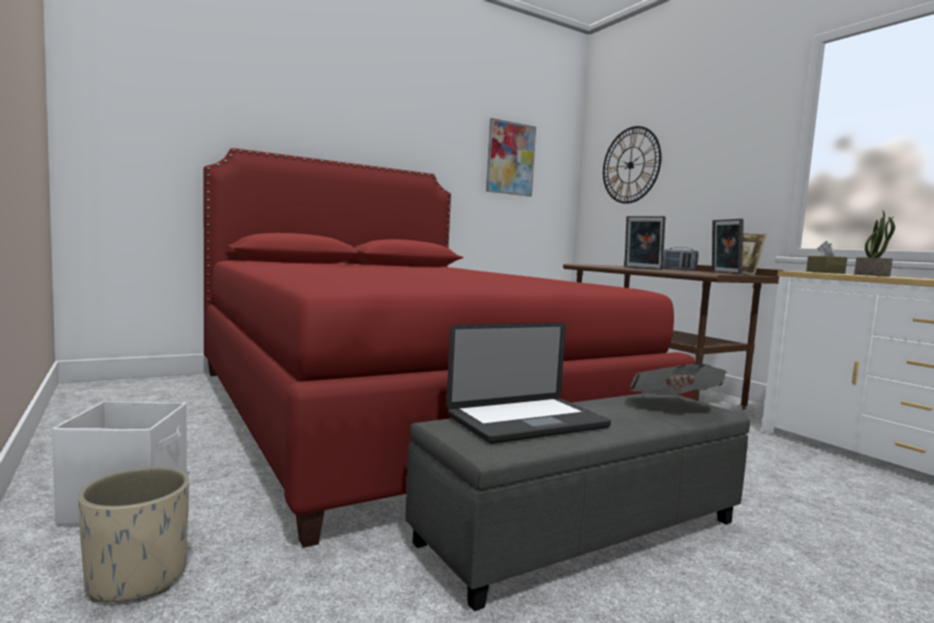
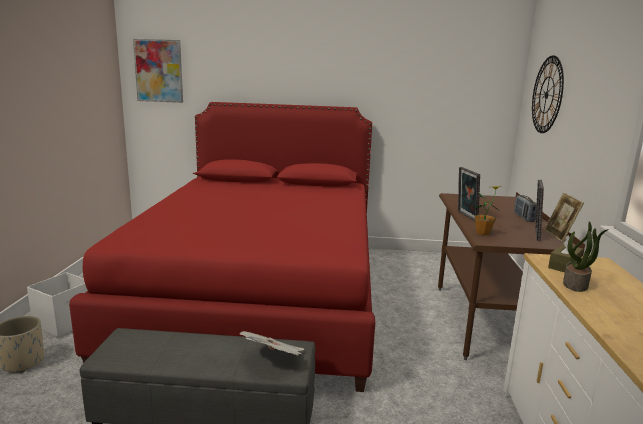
camera: 35 degrees right, 10 degrees up
(510, 158) = (439, 86): picture -> picture (159, 71)
(528, 422) = (161, 345): laptop -> none
(694, 272) = (483, 233): none -> potted plant

